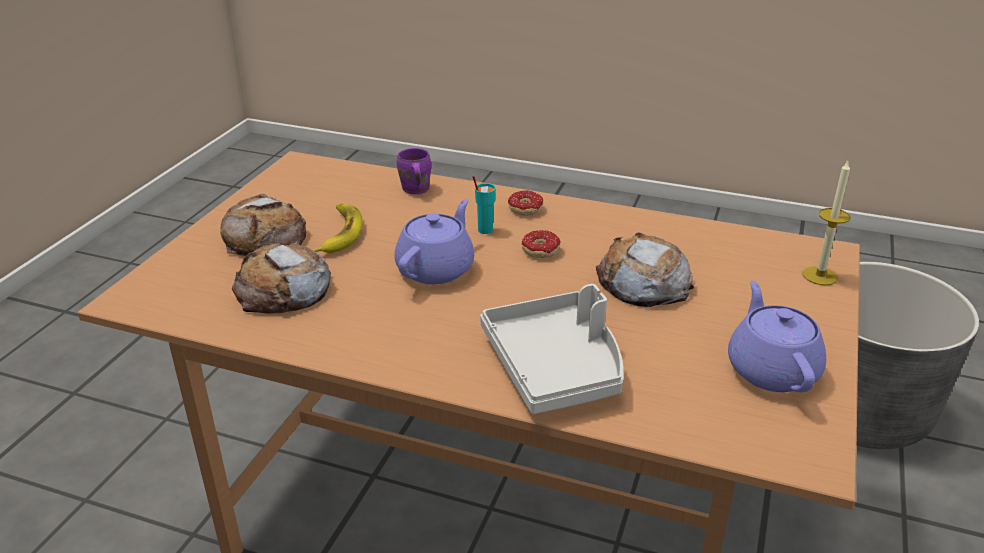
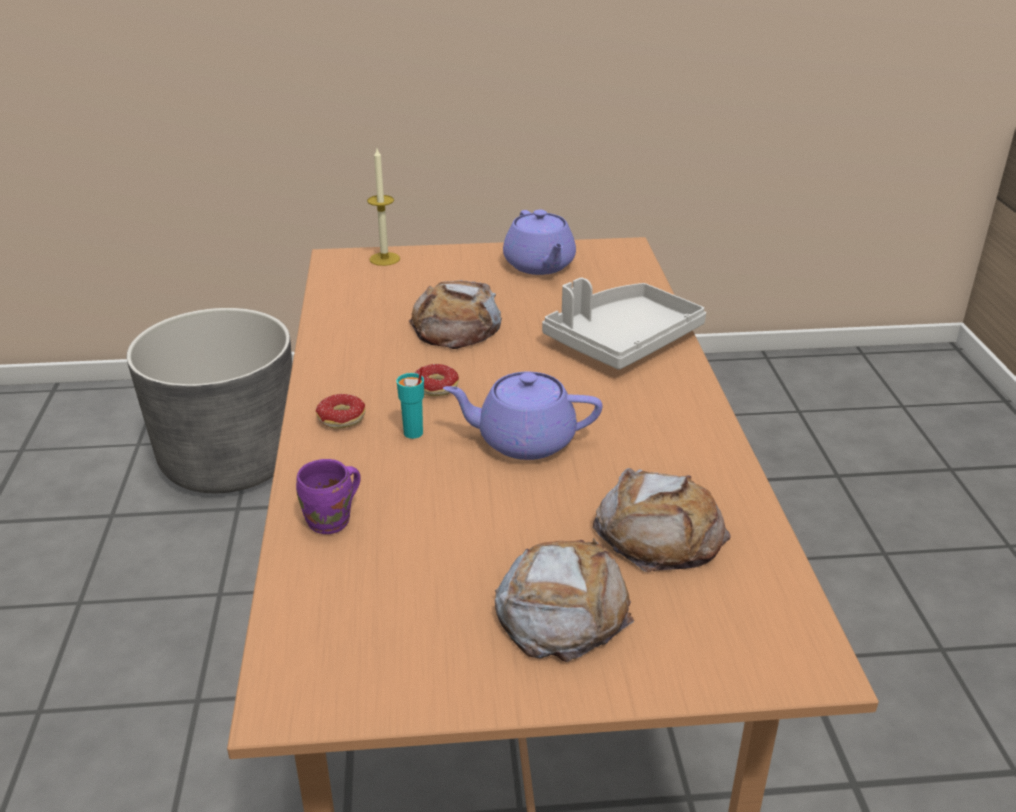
camera: 115 degrees left, 0 degrees up
(339, 233) = (500, 543): banana -> none
(771, 369) = (539, 265): purple teapot -> purple teapot turned 75 degrees counterclockwise

